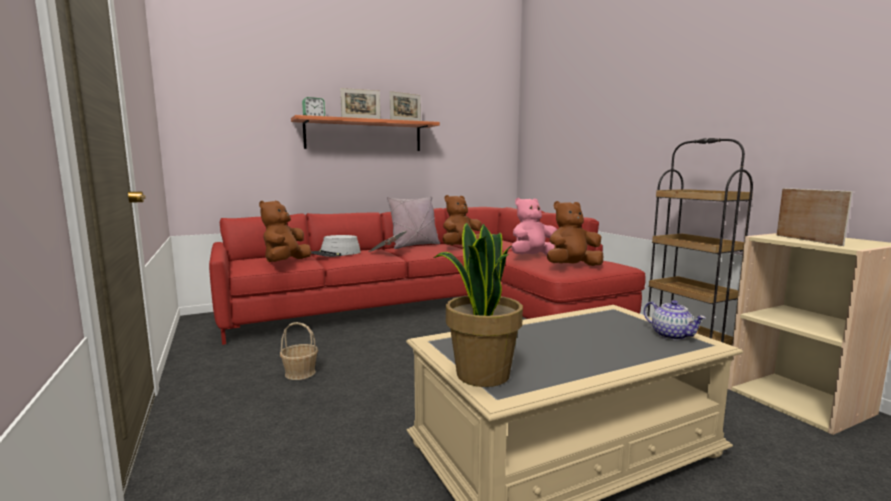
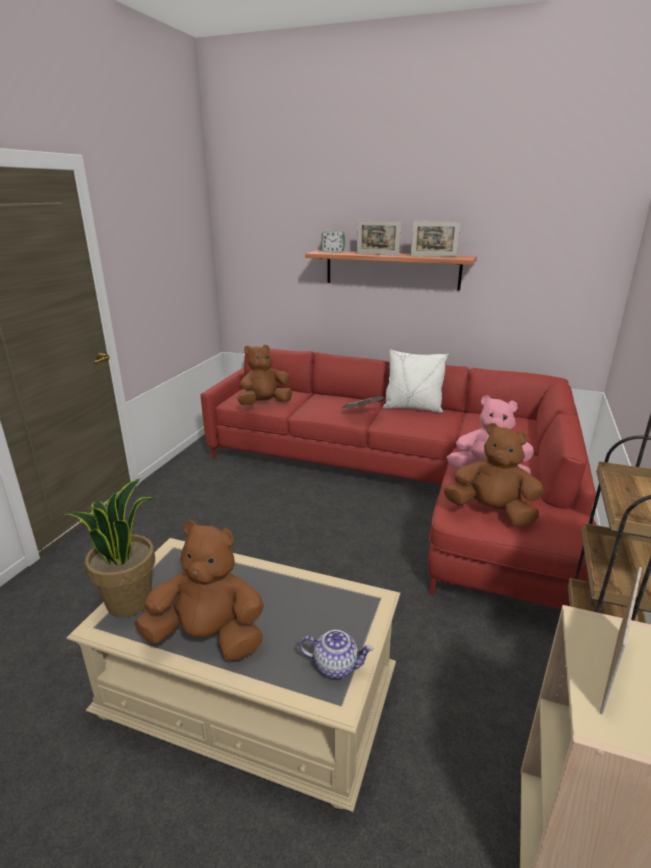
camera: 45 degrees right, 15 degrees up
(300, 373) = (213, 509): basket -> none
(336, 253) = (320, 401): grey hat -> none
(414, 246) = (412, 408): purple pillow -> white pillow
(461, 247) = (454, 426): brown plush toy -> brown plush toy (208, 638)
(672, 335) = (336, 665): teapot -> teapot turned 90 degrees counterclockwise

